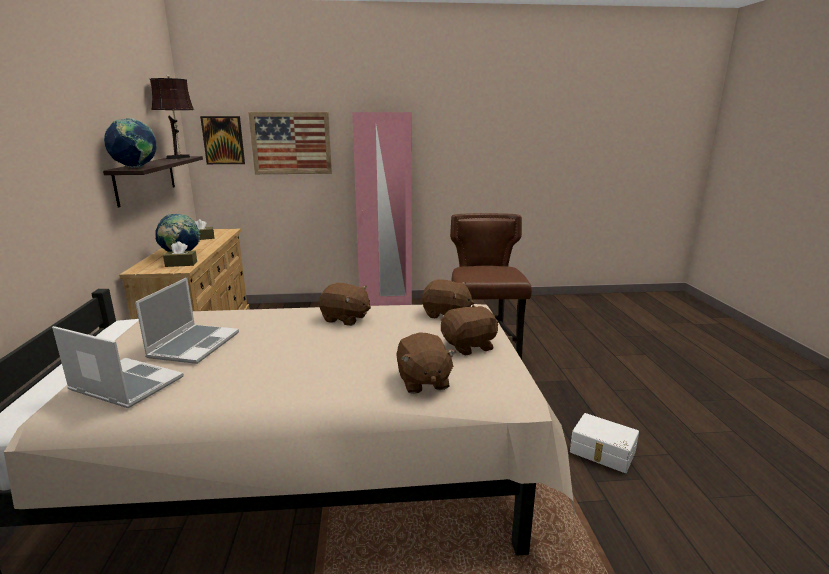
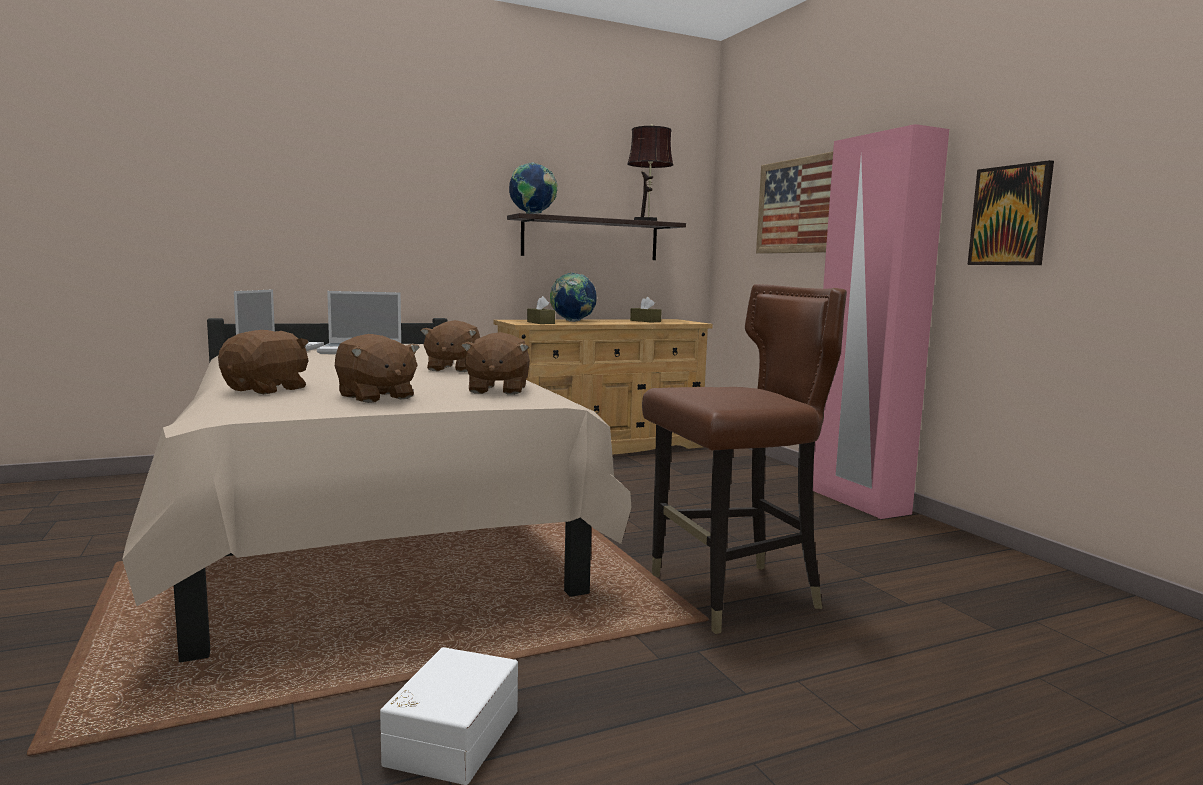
camera: 70 degrees right, 10 degrees down
(223, 140) = (739, 208): picture -> picture (1010, 215)
(423, 381) = (268, 389): brown plush toy -> brown plush toy turned 150 degrees clockwise

